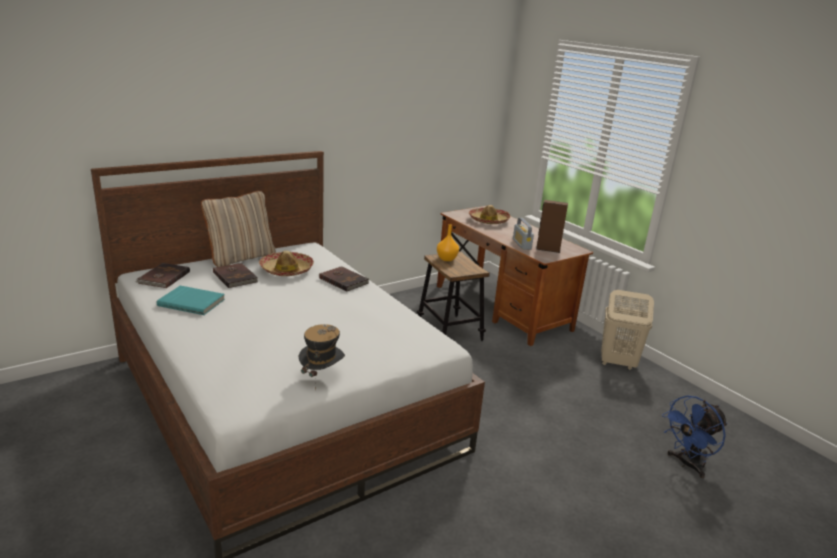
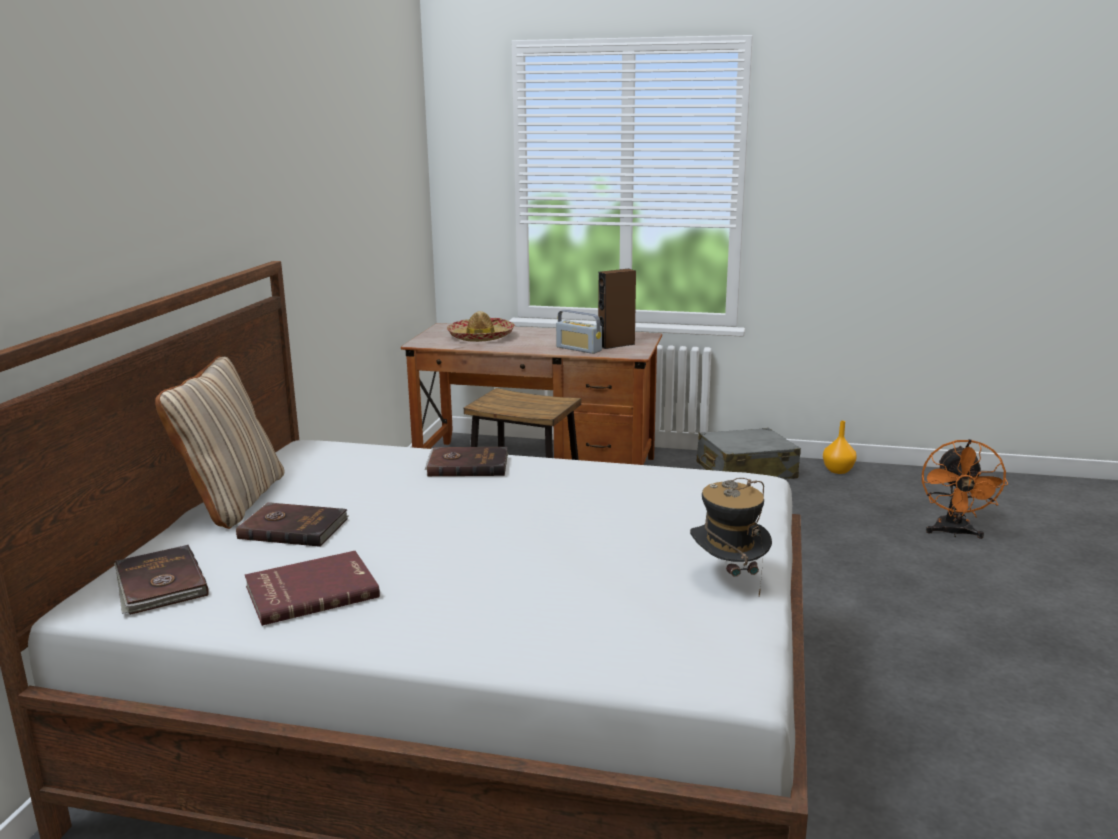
camera: 40 degrees left, 5 degrees down
(192, 302) = (311, 591): turquoise book -> red book
(286, 270) = (352, 486): hat -> none
(447, 259) = (500, 401): orange vase -> orange vase (838, 470)
(617, 363) = (745, 471): beige laundry basket -> grey suitcase
(687, 464) = (953, 533): blue fan -> orange fan

